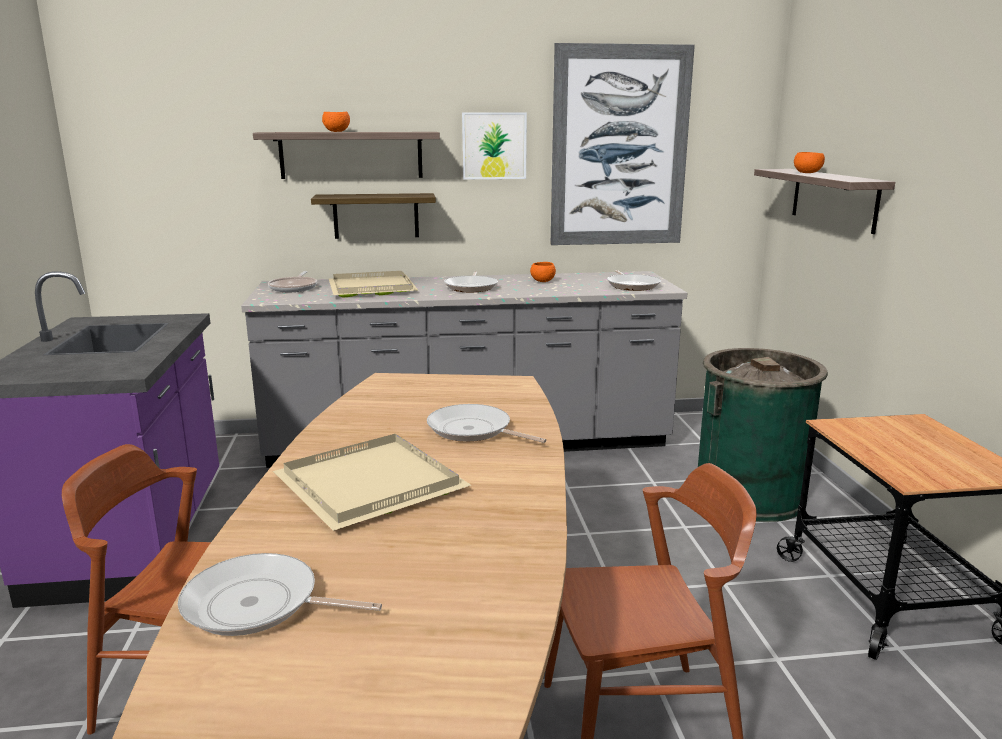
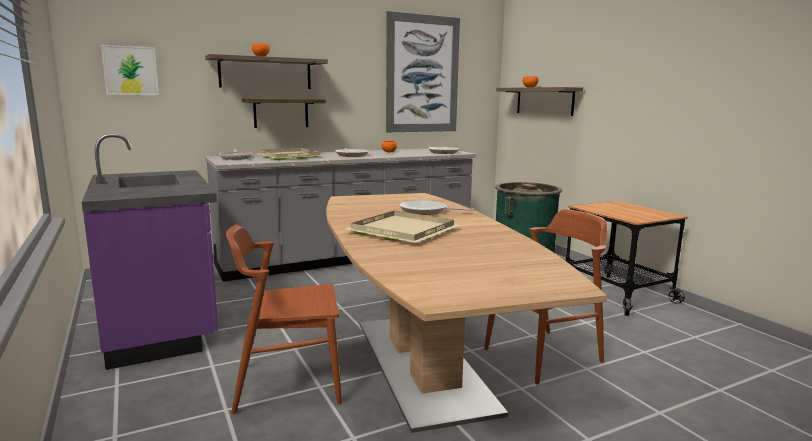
camera: 20 degrees left, 5 degrees down
(258, 605) = (416, 268): frying pan -> none
(494, 146) = (353, 70): picture -> picture (130, 70)

